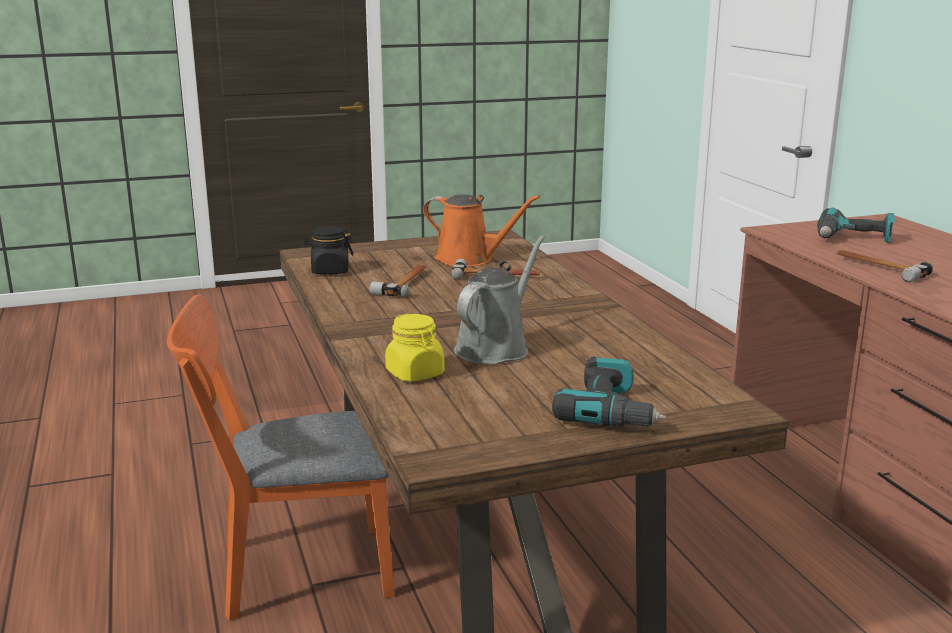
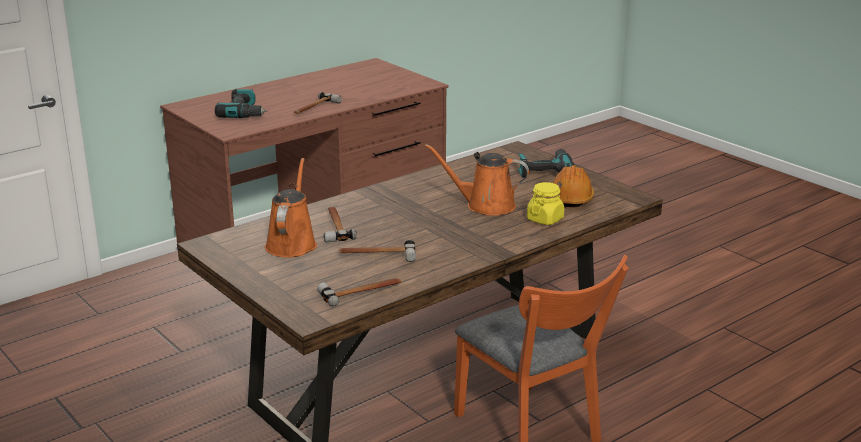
camera: 110 degrees left, 5 degrees up
(330, 271) = (361, 292): black jar -> hammer
(477, 406) = (571, 198): none -> orange hard hat
(495, 348) = (485, 206): grey watering can -> orange watering can

